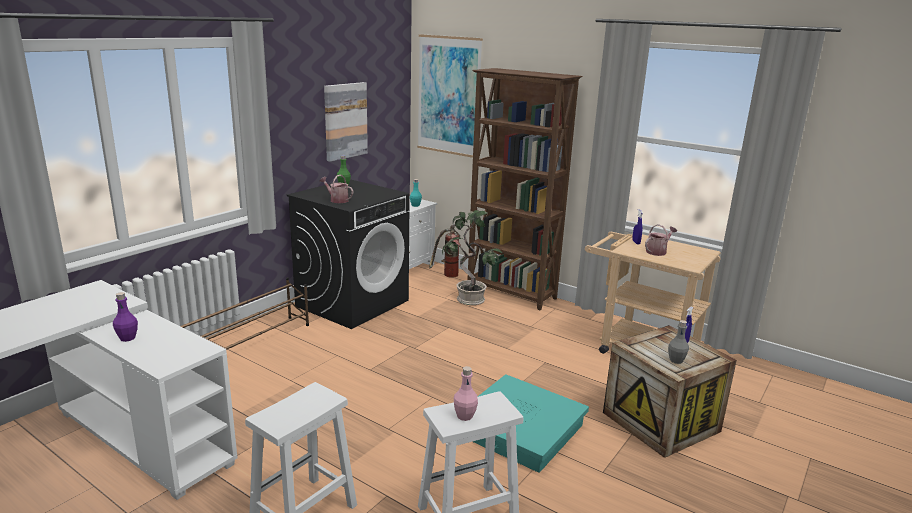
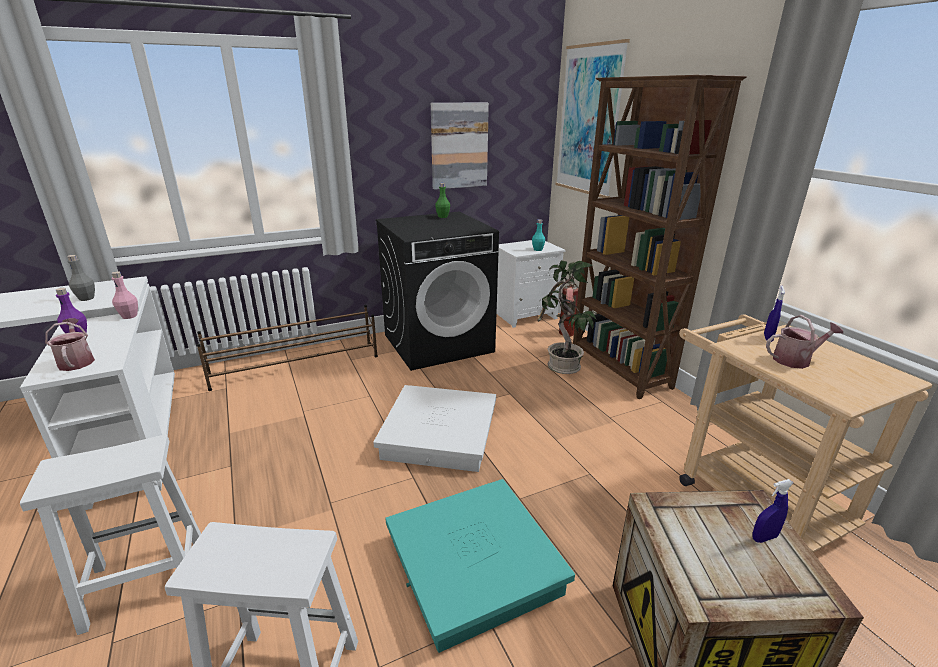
camera: 30 degrees right, 5 degrees up
(337, 200) = (412, 229): watering can -> watering can (76, 361)
(424, 366) = (440, 434): none -> white storage box
(464, 416) = (237, 559): pink bottle -> pink bottle (129, 316)
(676, 360) = (721, 570): grey bottle -> grey bottle (86, 298)

